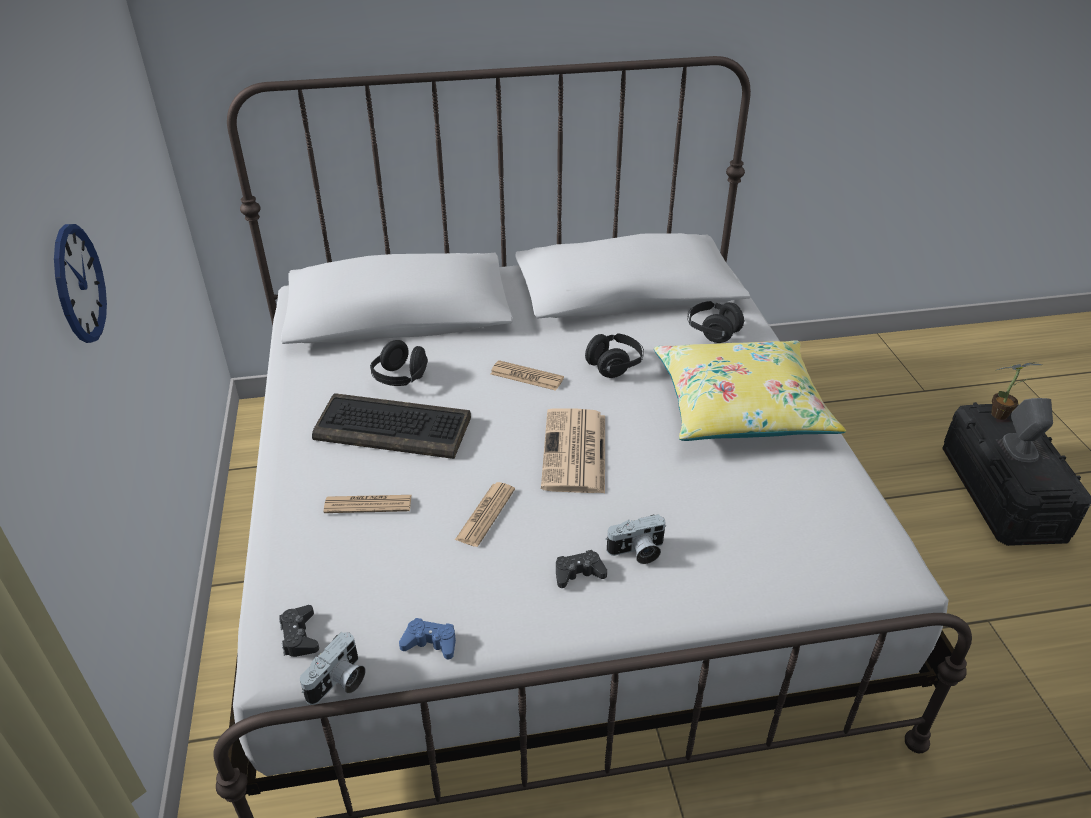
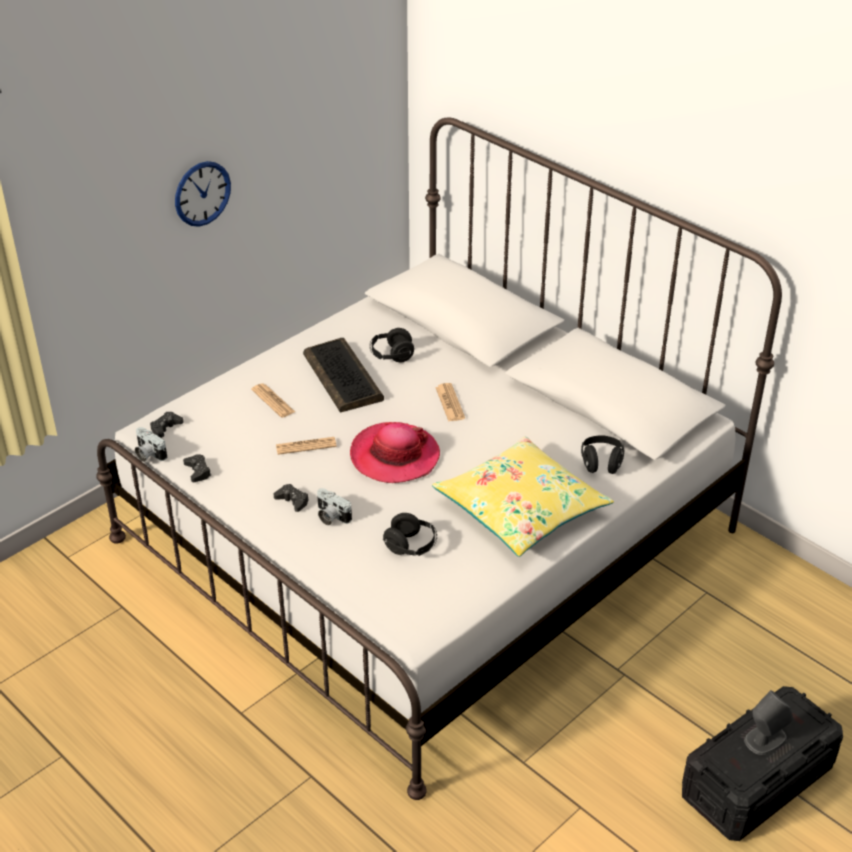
camera: 55 degrees right, 0 degrees up
(339, 683) = (148, 454): camera -> camera turned 45 degrees clockwise
(430, 643) = (198, 471): blue game controller -> black game controller
(575, 453) = (394, 456): newspaper -> hat
(614, 365) = (504, 434): black headphones -> black headphones (411, 546)
(1002, 415) = (802, 715): potted plant -> none

